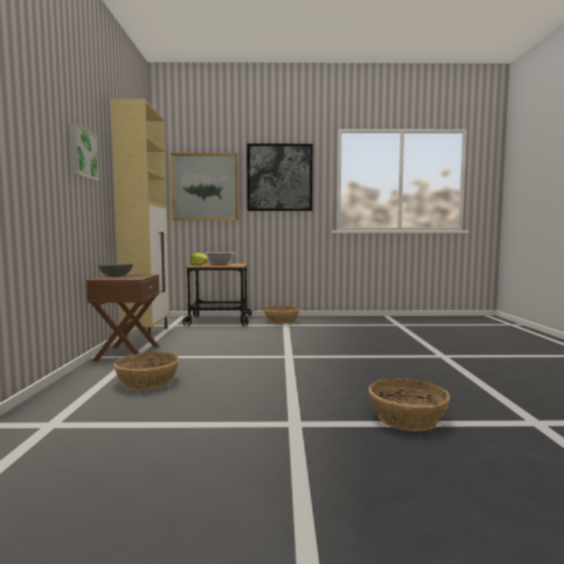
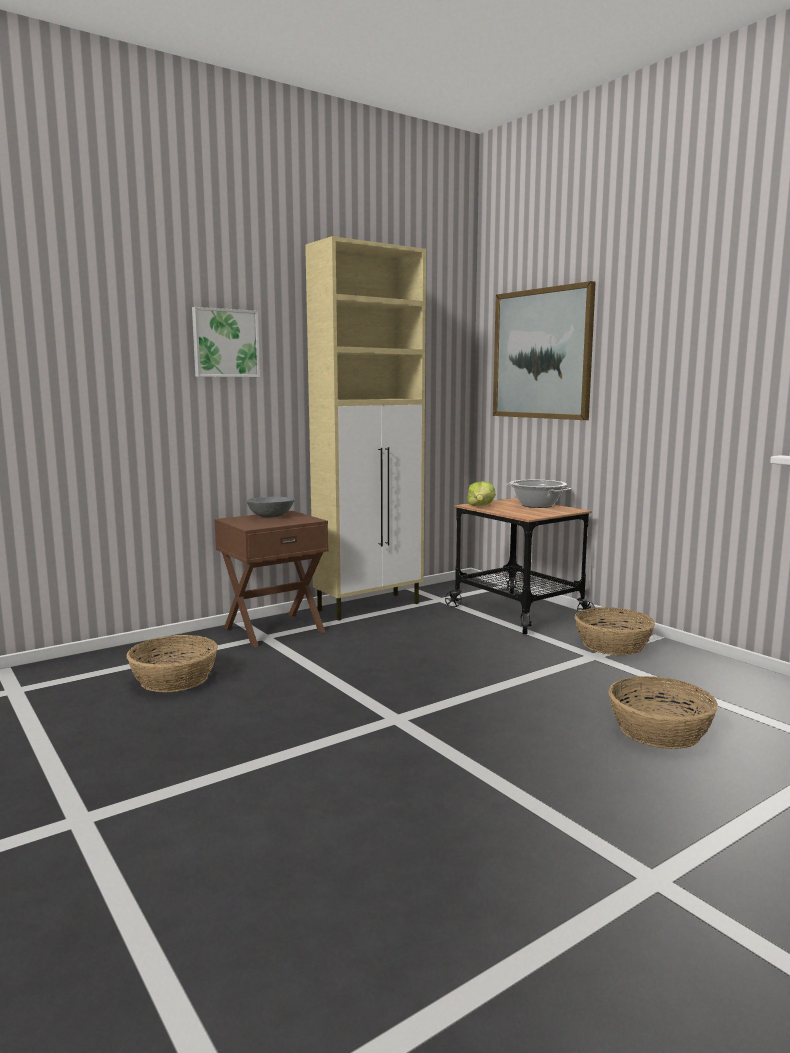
camera: 55 degrees right, 5 degrees up
(279, 177) = (669, 326): picture -> none
(407, 418) = (158, 920): basket -> basket (658, 731)

